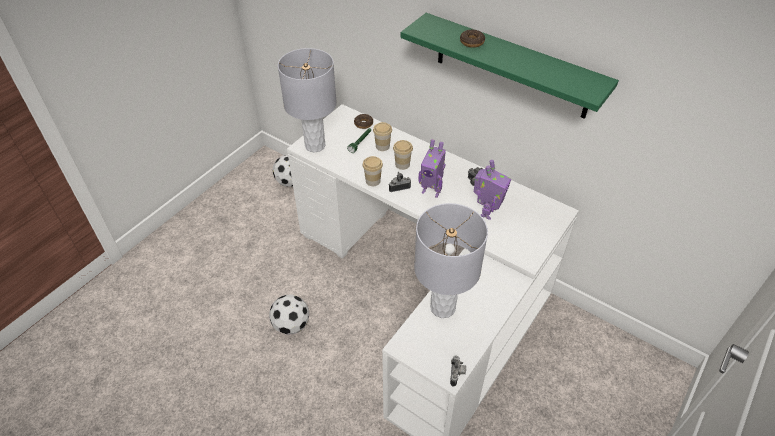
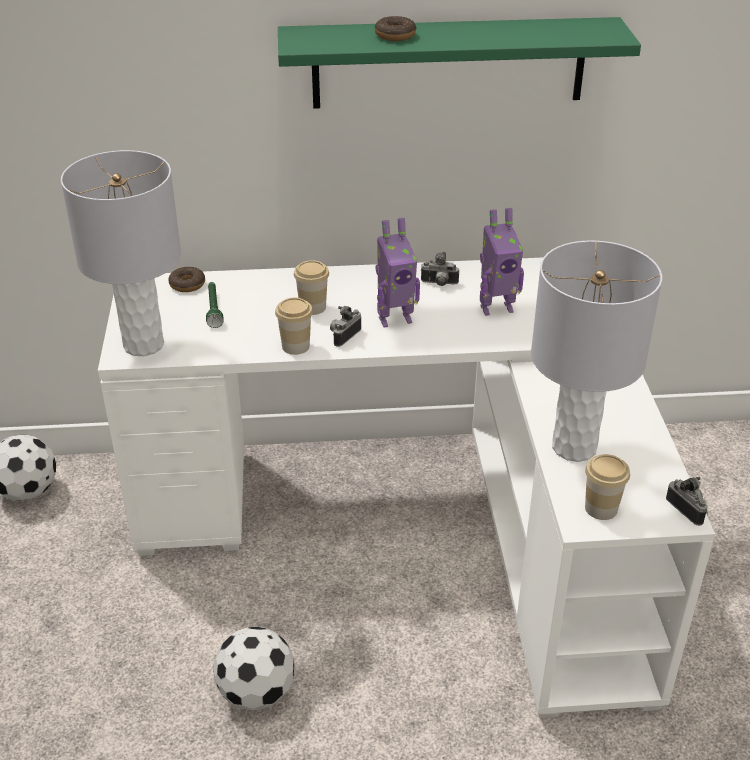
camera: 40 degrees left, 10 degrees down
(382, 146) = (254, 299): cup -> cup (601, 508)
(487, 212) = (496, 307): toy robot -> toy robot turned 90 degrees clockwise

